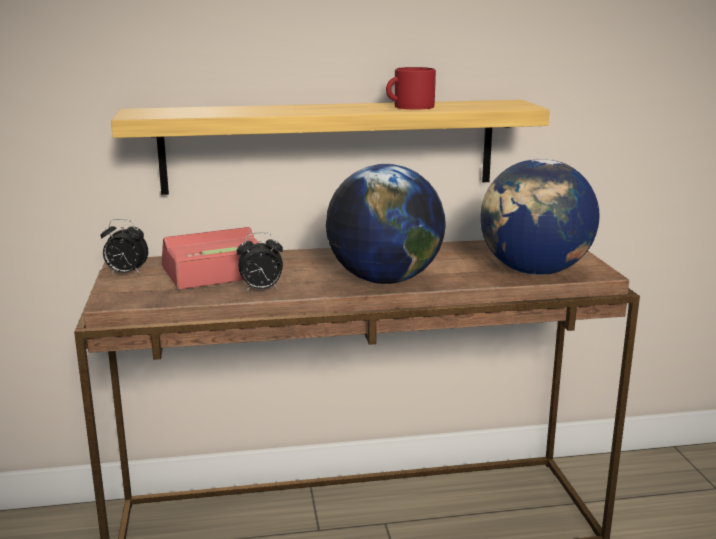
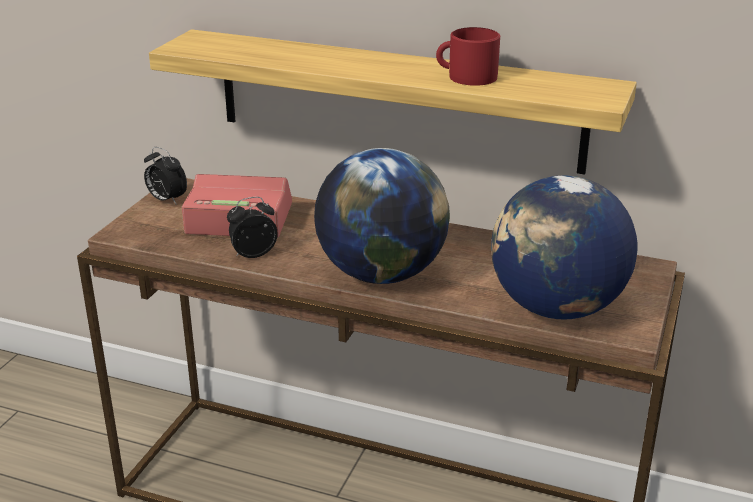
camera: 30 degrees right, 10 degrees up
(261, 290) = (253, 254): alarm clock -> alarm clock turned 135 degrees clockwise

